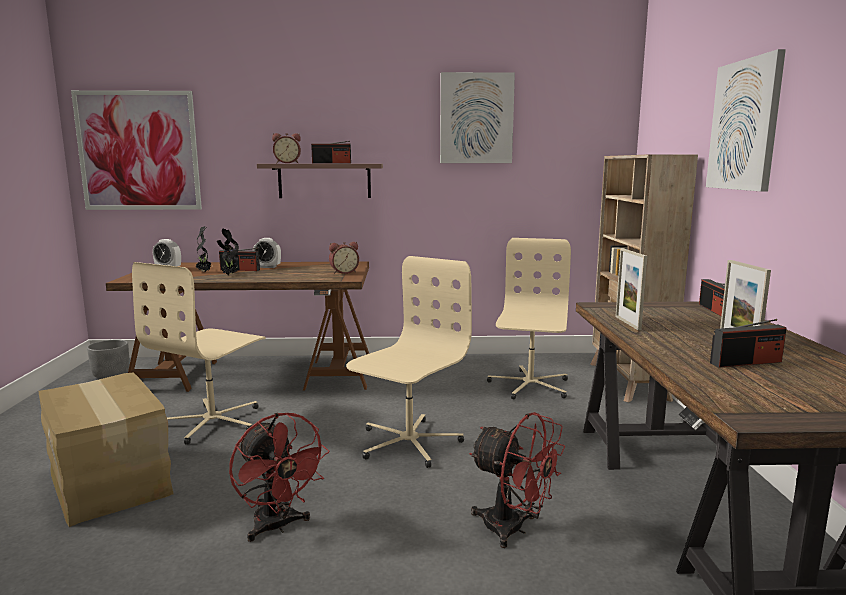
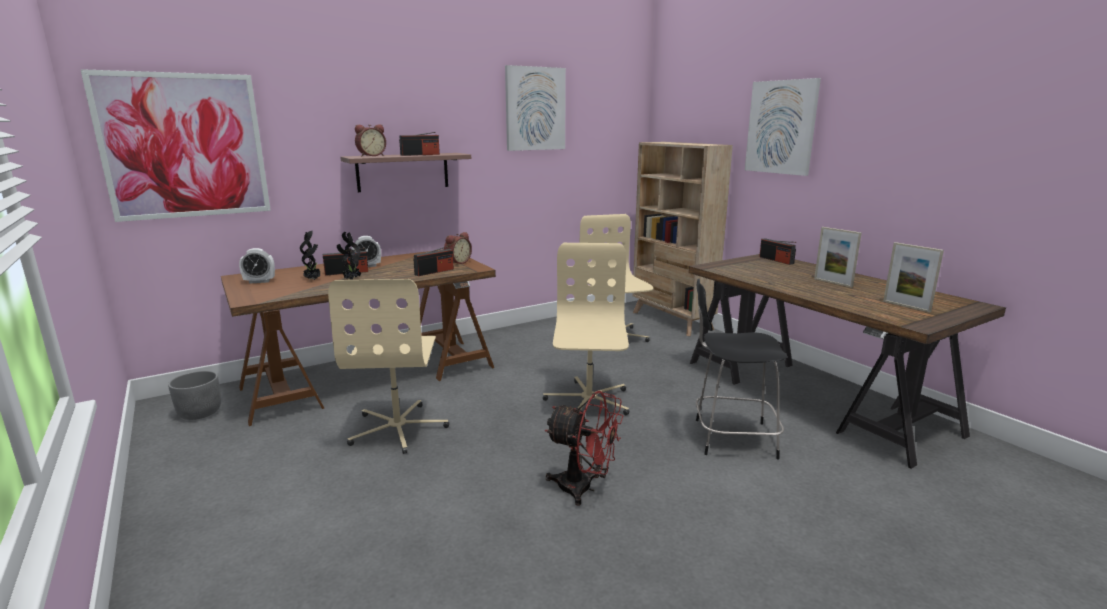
camera: 30 degrees left, 5 degrees up
(111, 481) = (384, 504): cardboard box -> none
(513, 529) = (731, 438): red fan -> black chair
(627, 323) = (751, 277): picture frame -> picture frame (906, 306)
(746, 362) = (857, 293): radio -> radio (434, 272)

